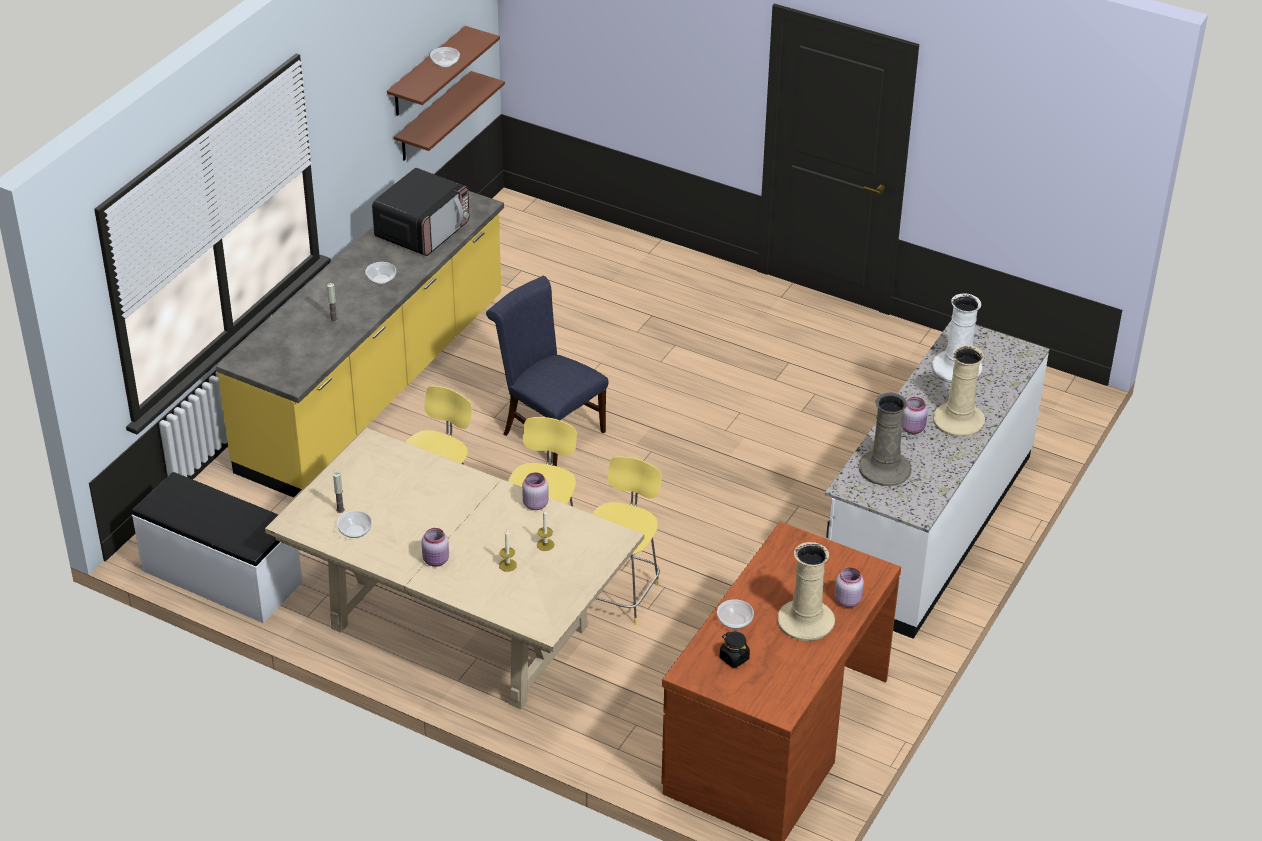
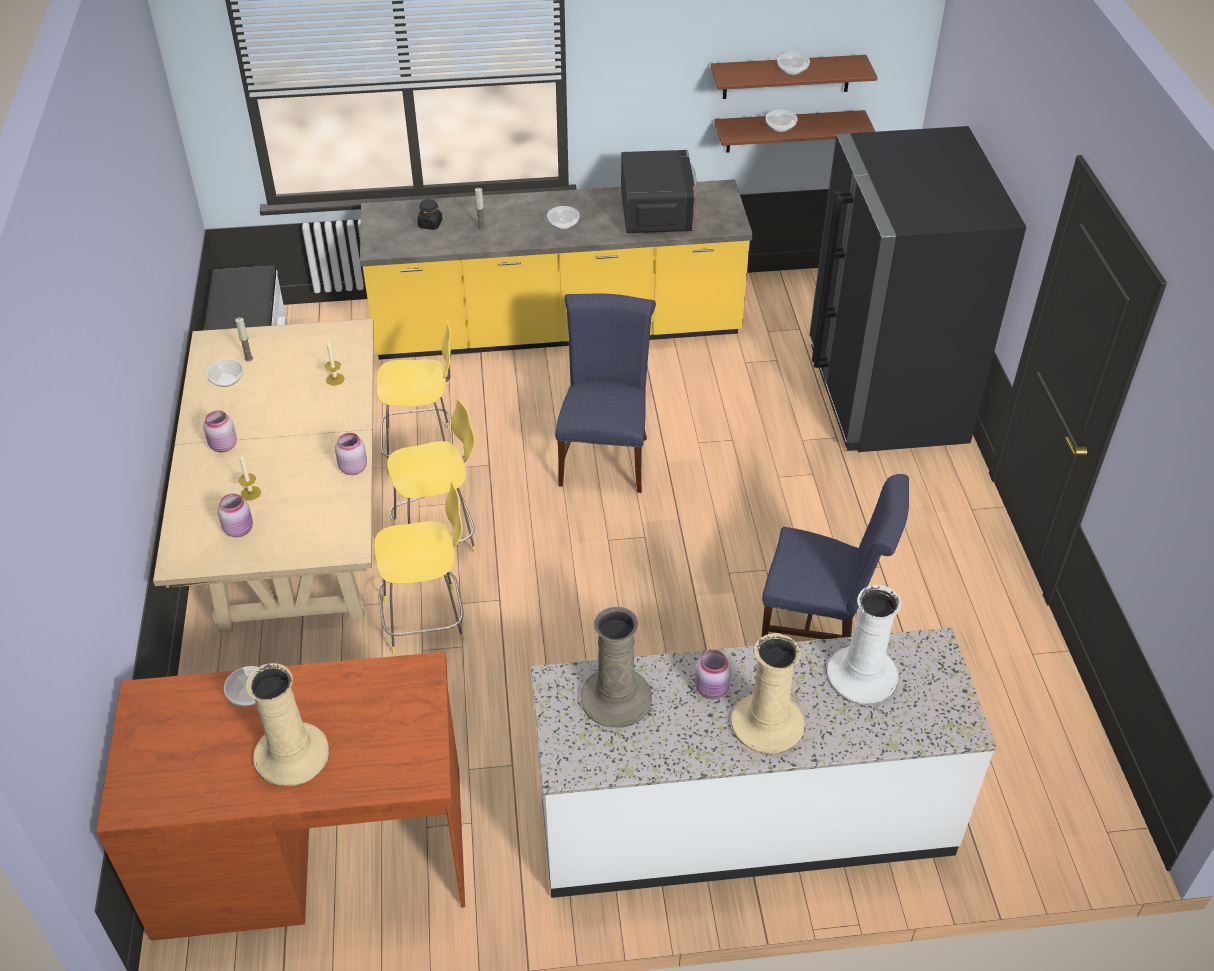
camera: 55 degrees right, 5 degrees up
(422, 230) = (656, 212): microwave -> microwave turned 90 degrees counterclockwise
(445, 115) = (781, 128): none -> bowl
(545, 544) = (299, 503): candle -> candle (335, 379)
(634, 270) = (885, 394): none -> black fridge
(734, 658) = (189, 723): black jar -> black jar (430, 224)
(814, 416) = (820, 629): none -> blue chair
(847, 600) = (354, 775): pink jar -> pink jar (240, 529)

